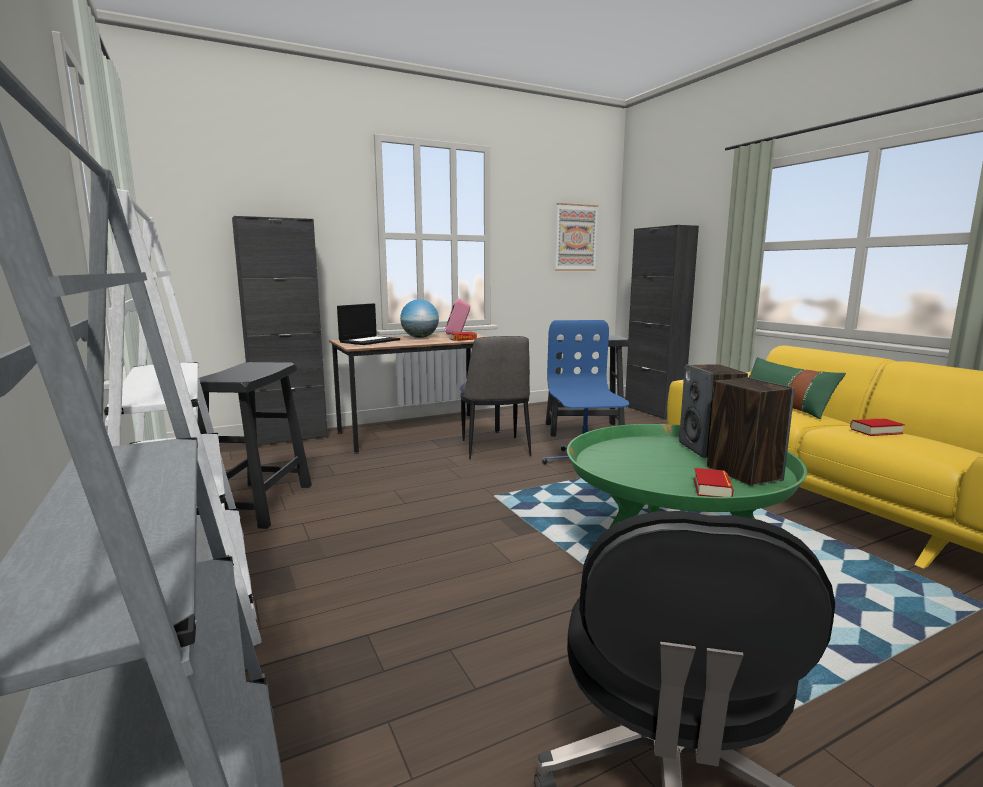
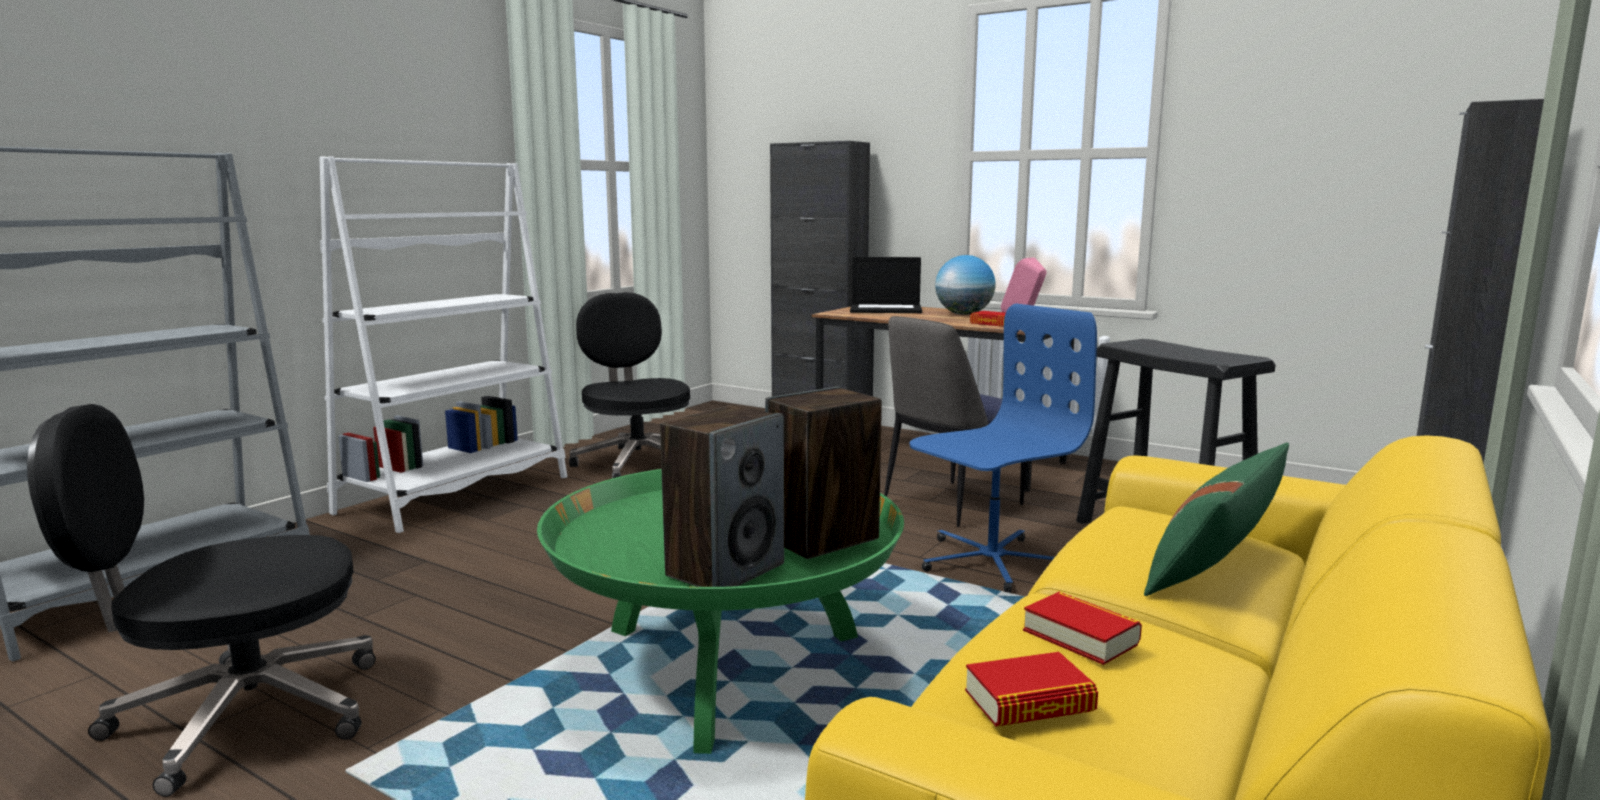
camera: 60 degrees right, 0 degrees up
(258, 504) = (636, 462): black stool -> black office chair
(575, 237) = (1385, 140): picture -> none
(712, 488) = (635, 557): book -> book (1029, 701)

